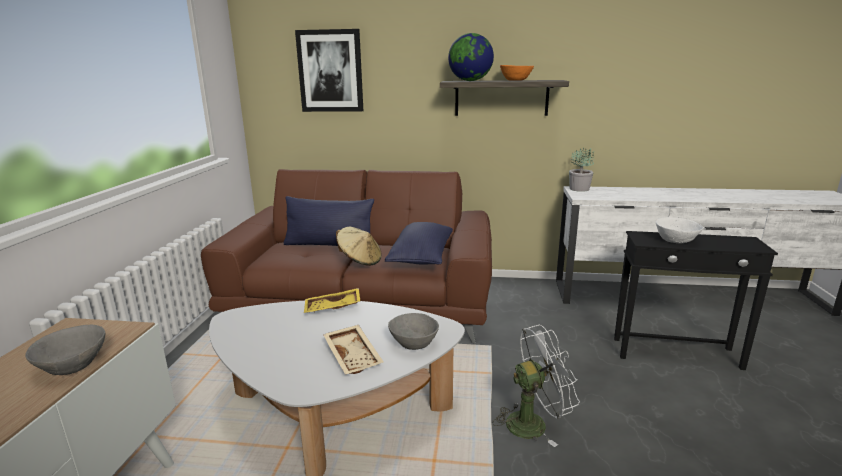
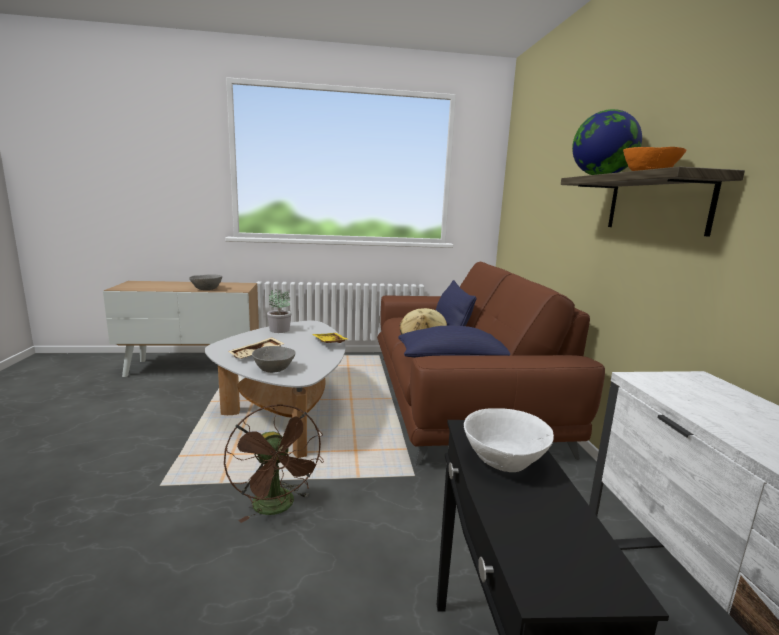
camera: 75 degrees right, 5 degrees down
(330, 71) = (540, 174): picture -> none
(533, 422) = (277, 507): white fan -> brown fan
(579, 189) = (701, 380): potted plant -> potted plant (279, 330)

